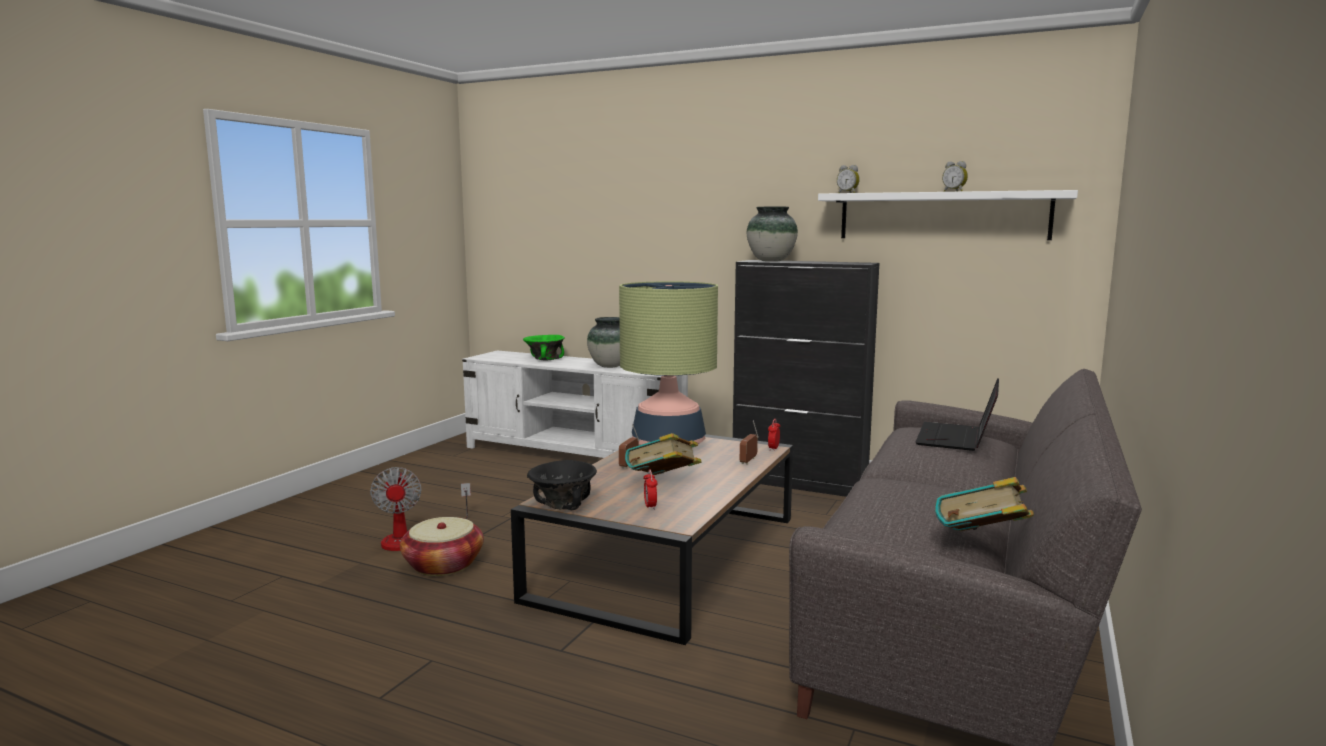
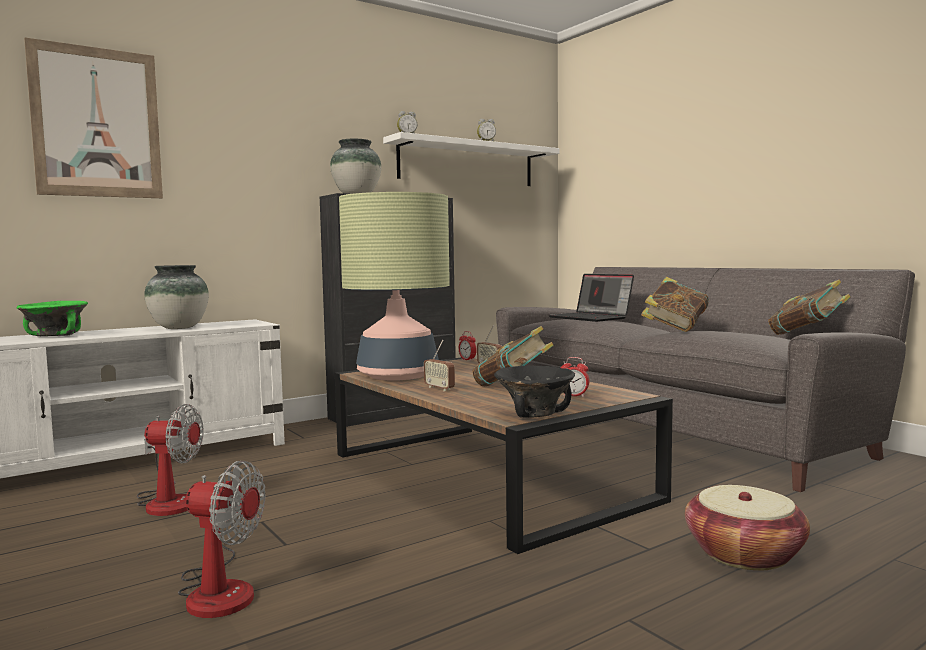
camera: 60 degrees left, 5 degrees down
(443, 565) = (352, 579): basket -> basket (744, 554)
(521, 487) = (168, 501): none -> fan
(591, 207) = (97, 123): none -> picture
(912, 480) = (675, 329): none -> book

